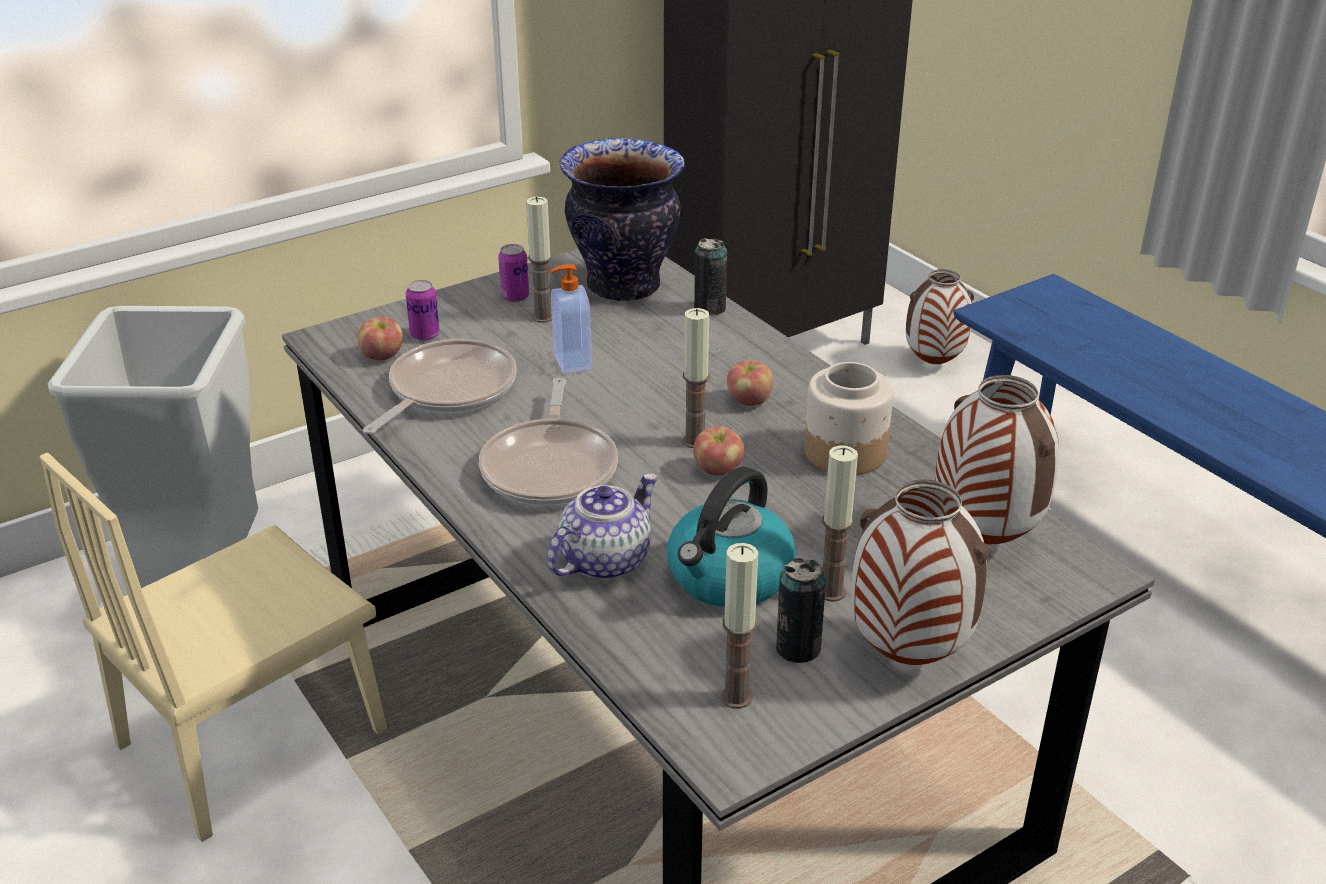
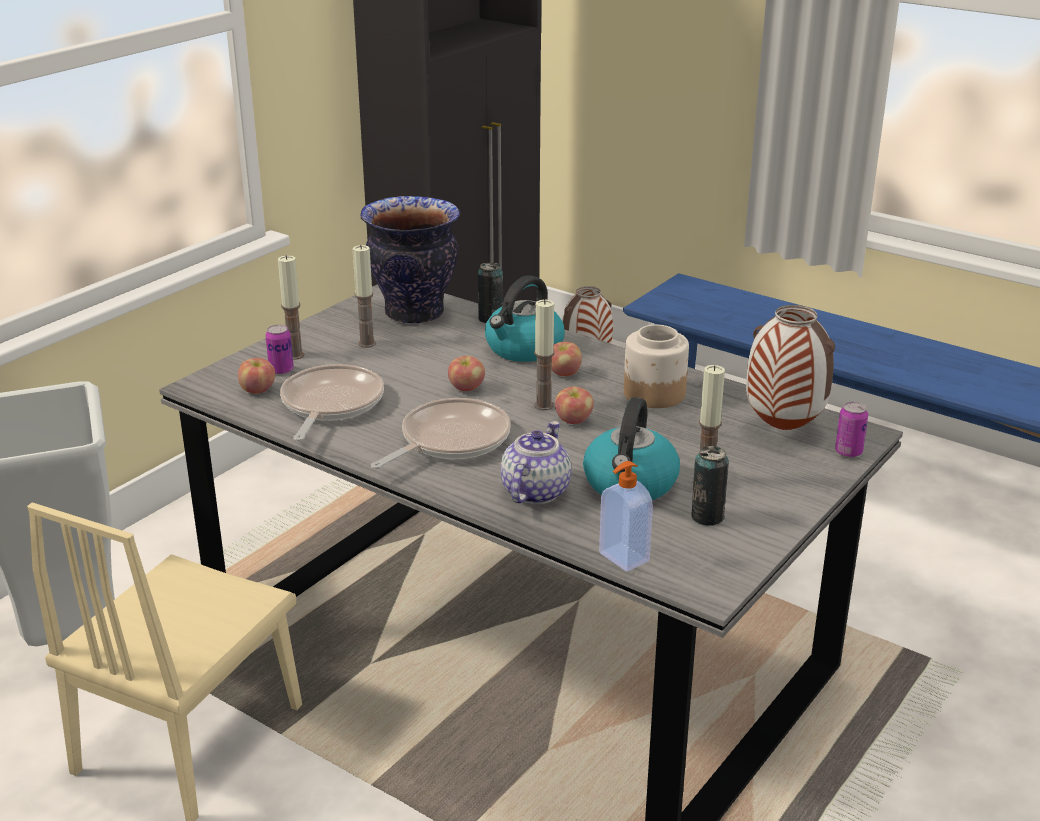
camera: 20 degrees left, 5 degrees down
(515, 297) = (334, 333): can -> can (848, 452)
(551, 467) = (450, 440): frying pan -> frying pan turned 120 degrees counterclockwise
(571, 363) = (412, 370): soap dispenser -> soap dispenser (622, 558)
(618, 399) = (466, 388): none -> apple
(722, 358) = (523, 349): none -> kettle
(736, 697) = (687, 554): candle -> candle (295, 355)
(910, 656) = (783, 506): vase -> none

